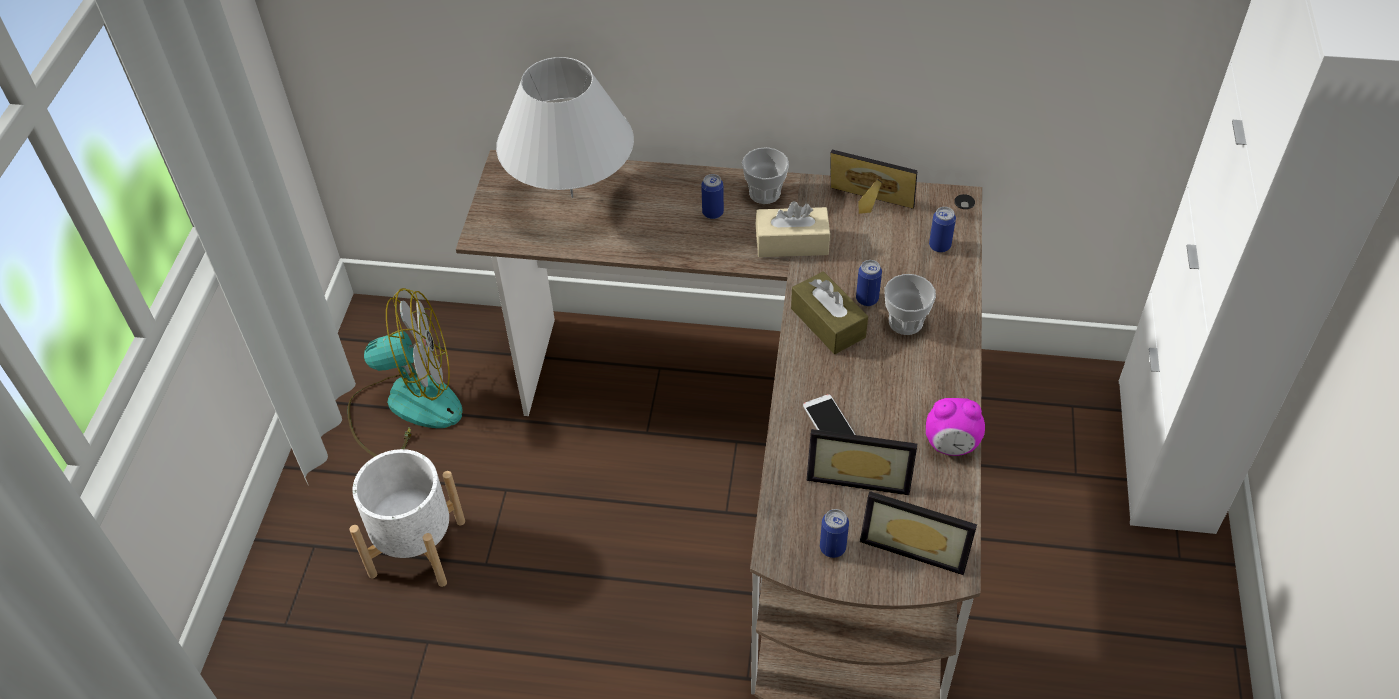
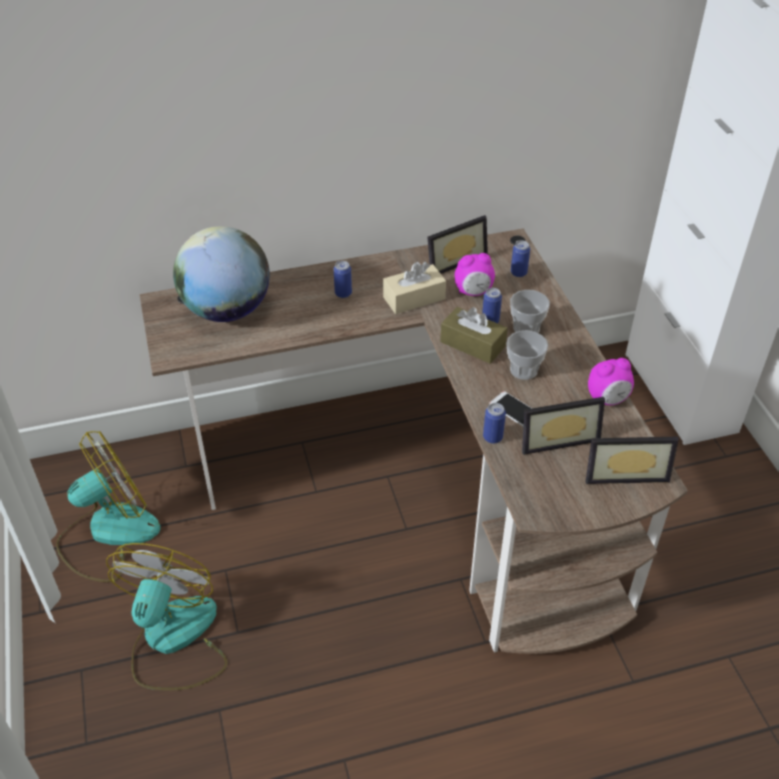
camera: 25 degrees left, 5 degrees down
(417, 548) = (173, 640): white planter -> fan
(572, 197) = (226, 310): white table lamp -> globe
(764, 193) = (374, 270): cup -> cup (523, 370)
(832, 548) = (570, 494): can -> can (492, 437)
(868, 206) = (453, 260): picture frame -> picture frame turned 150 degrees clockwise
(868, 255) = (473, 292): none -> alarm clock

